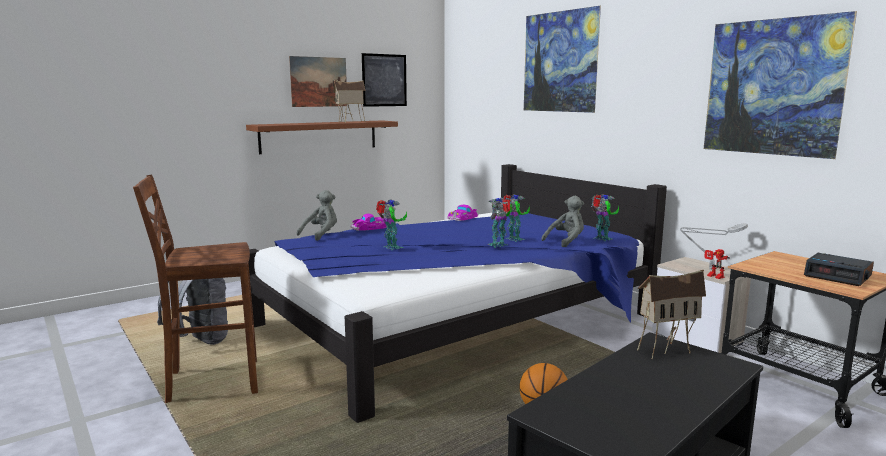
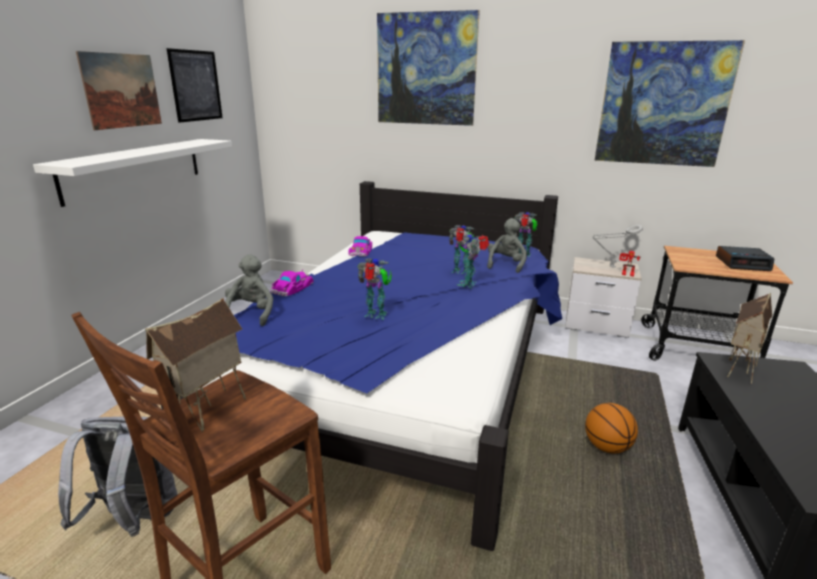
camera: 35 degrees left, 10 degrees up
(319, 136) = (135, 169): brown shelf -> white shelf
(351, 122) = (179, 146): toy house -> toy house (210, 414)

